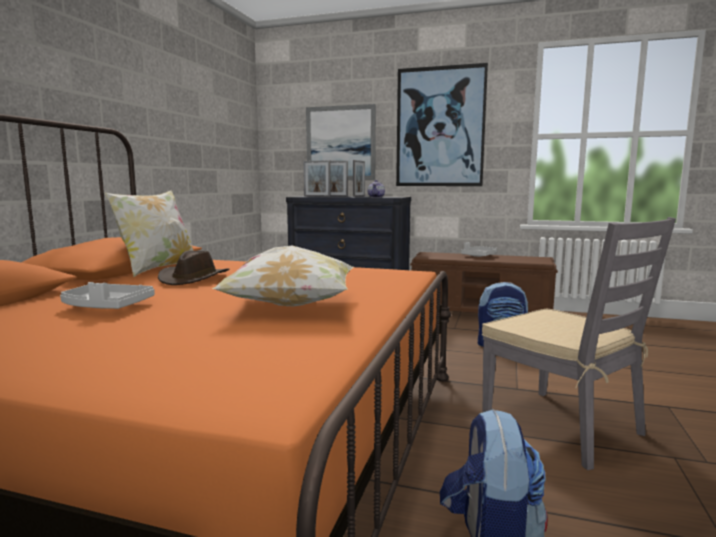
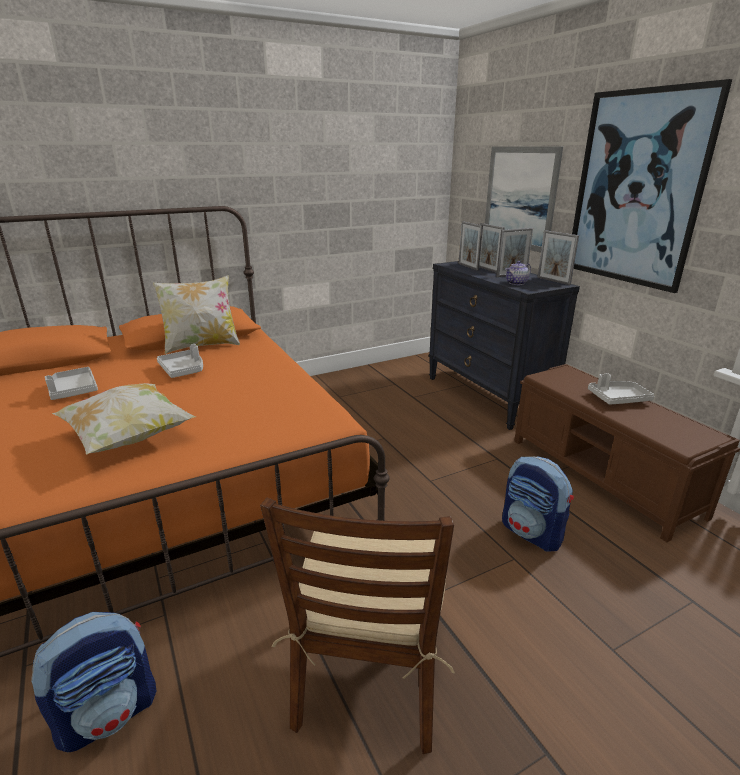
camera: 45 degrees right, 15 degrees up
(194, 279) = (183, 370): brown hat -> grey tray
(391, 196) = (553, 281): none -> picture frame
(563, 426) = (371, 672): grey chair -> brown chair

